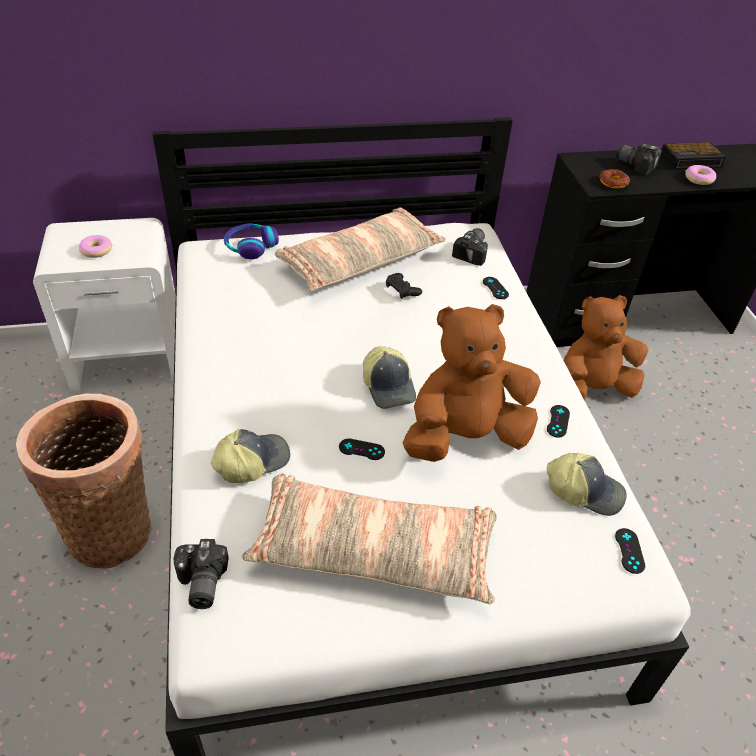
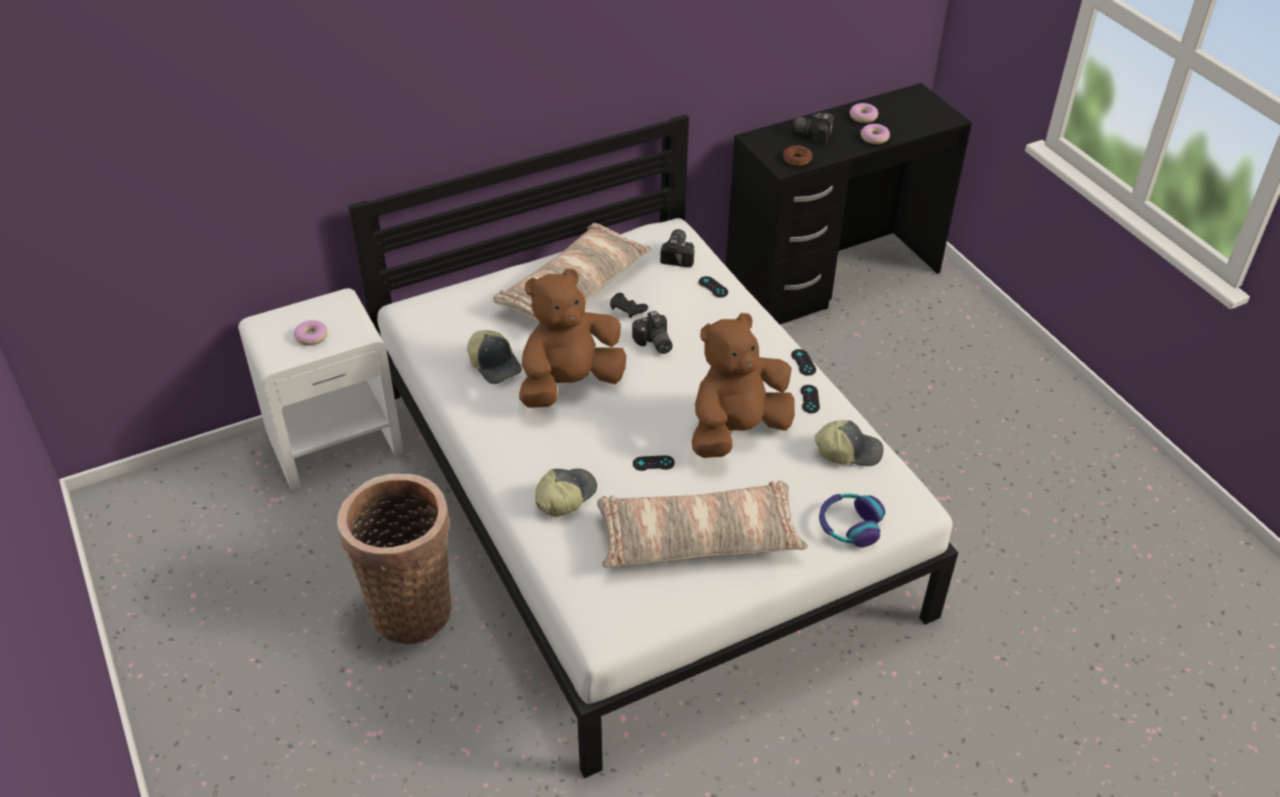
camera: 15 degrees left, 0 degrees up
(199, 583) = (572, 597): camera -> camera (653, 343)
(250, 246) = (457, 296): headphones -> headphones (849, 525)
(389, 386) = (654, 404): cap -> cap (495, 365)
(591, 389) = (819, 363): brown plush toy -> brown plush toy (569, 384)
(629, 551) = (896, 488): black game controller -> black game controller (803, 362)
(692, 160) = (863, 117): alarm clock -> donut

